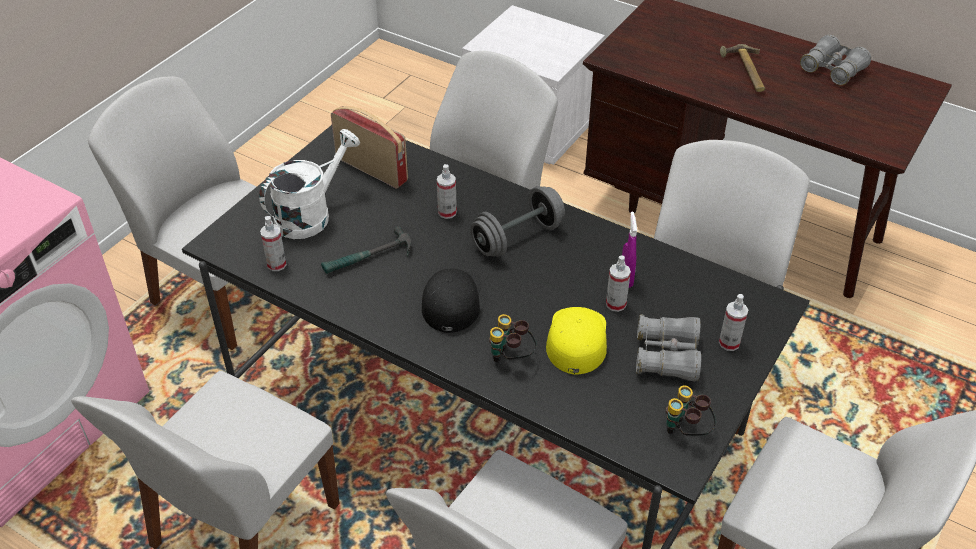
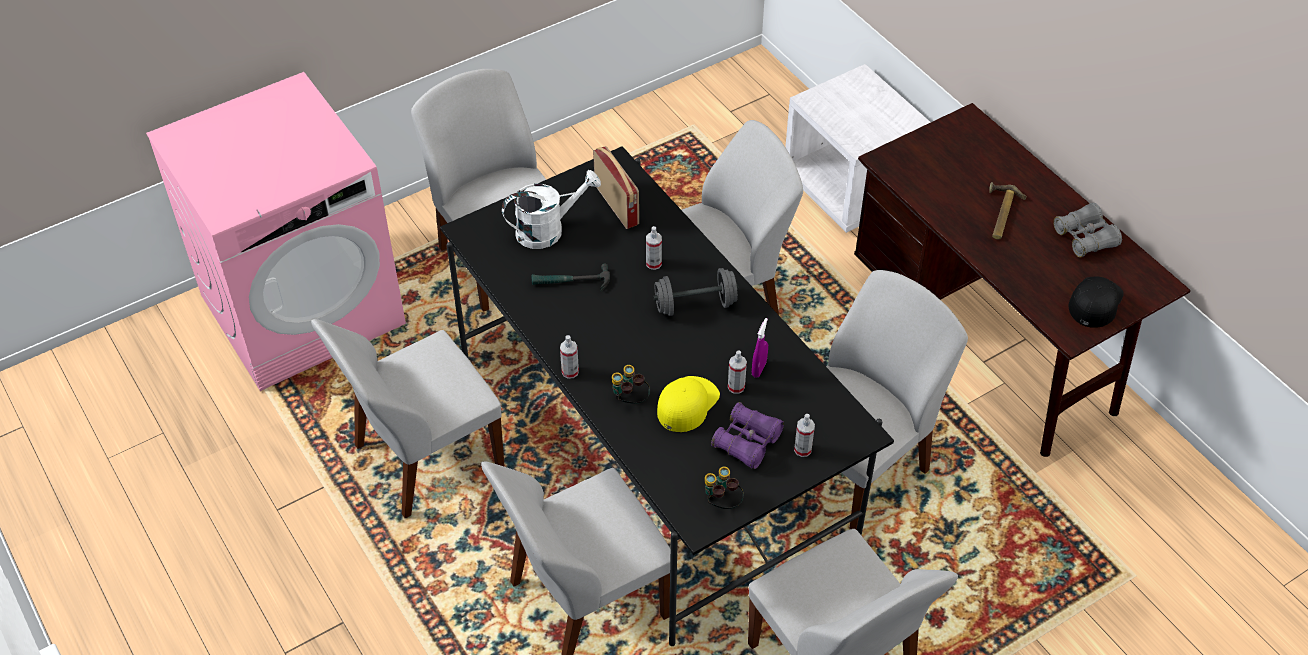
camera: 25 degrees right, 5 degrees up
(276, 264) = (501, 263): spray bottle -> spray bottle (570, 372)
(451, 300) = (613, 339): black cap -> black cap (1095, 302)
(667, 356) = (747, 442): grey binoculars -> purple binoculars

